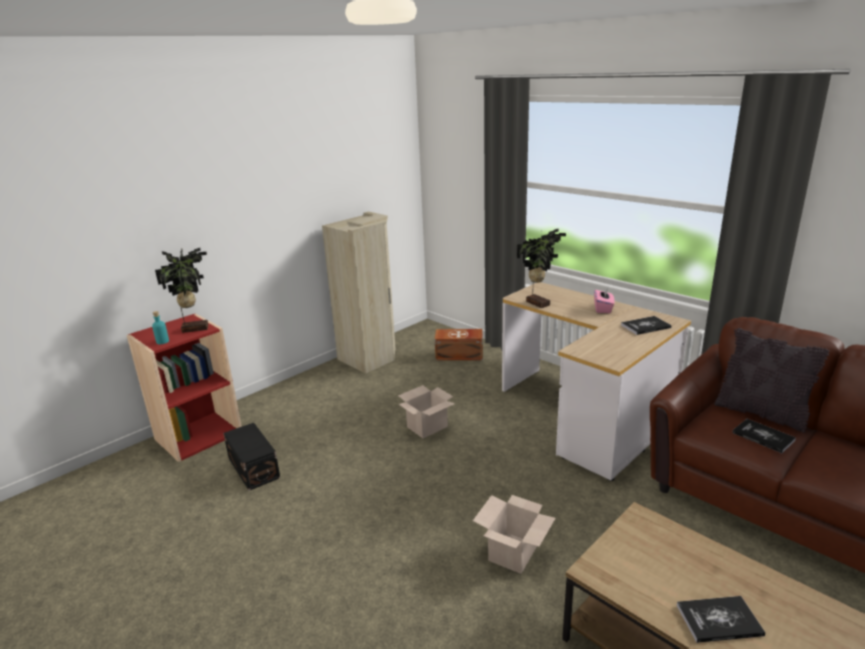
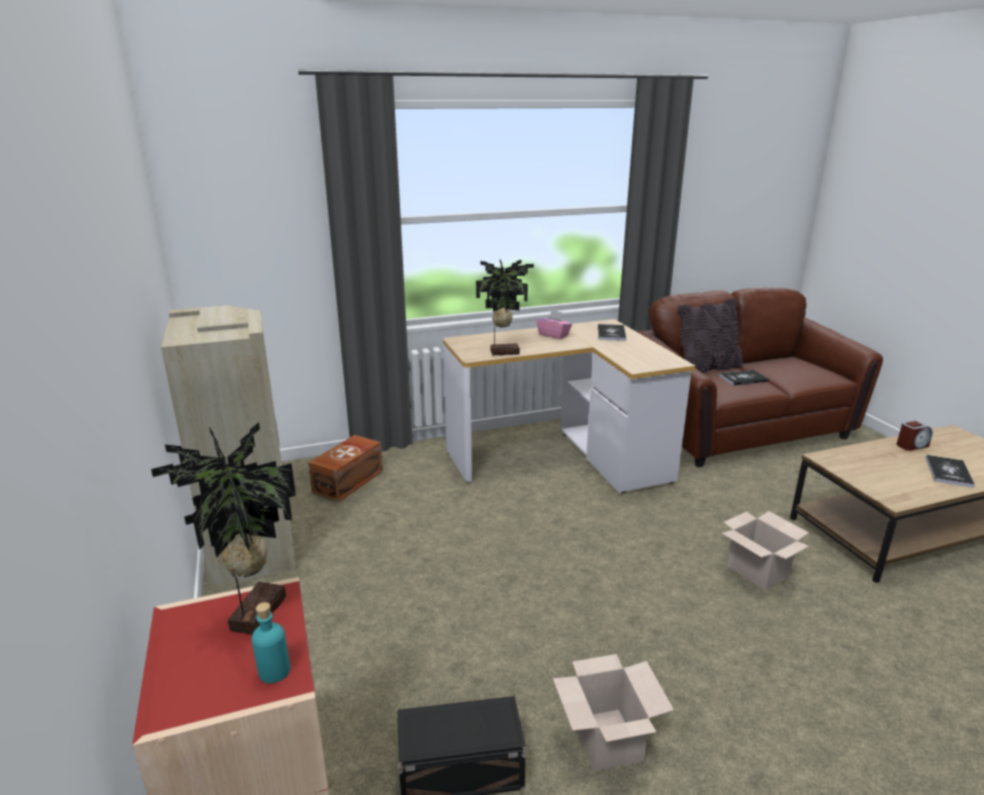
camera: 65 degrees left, 0 degrees up
(427, 426) = (494, 556): cardboard box -> cardboard box (605, 738)
(765, 587) = (911, 445): none -> alarm clock

